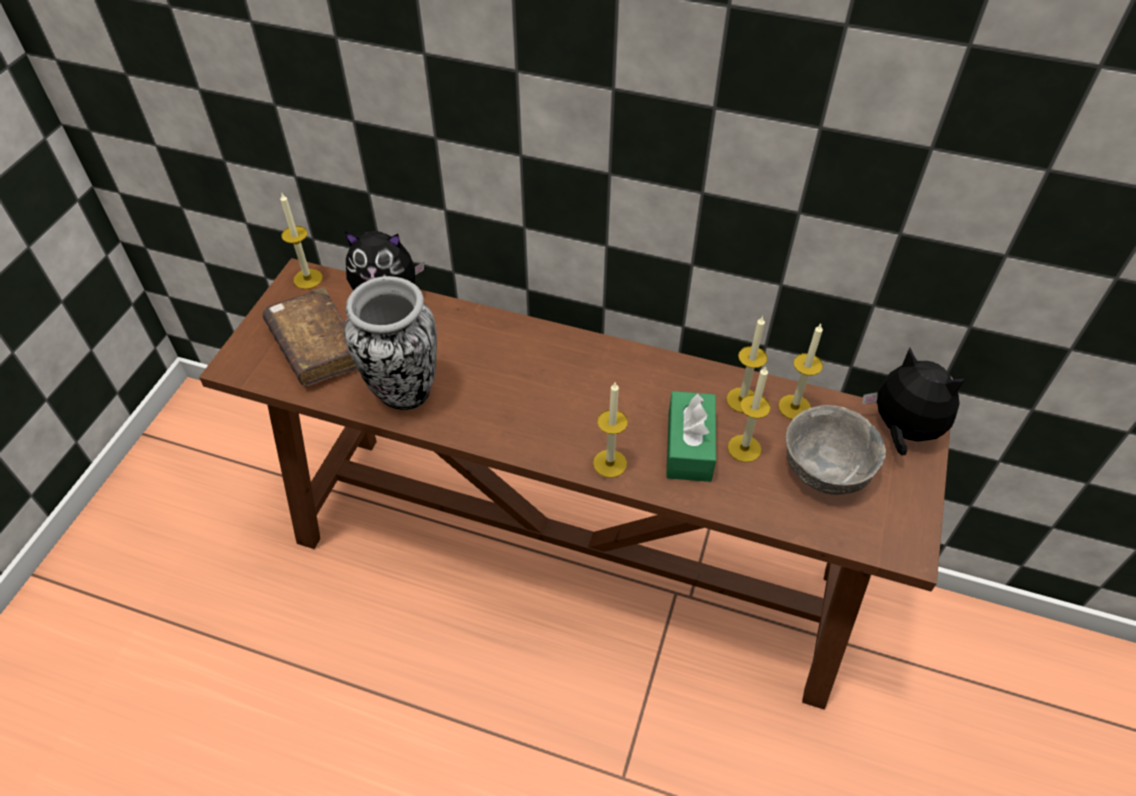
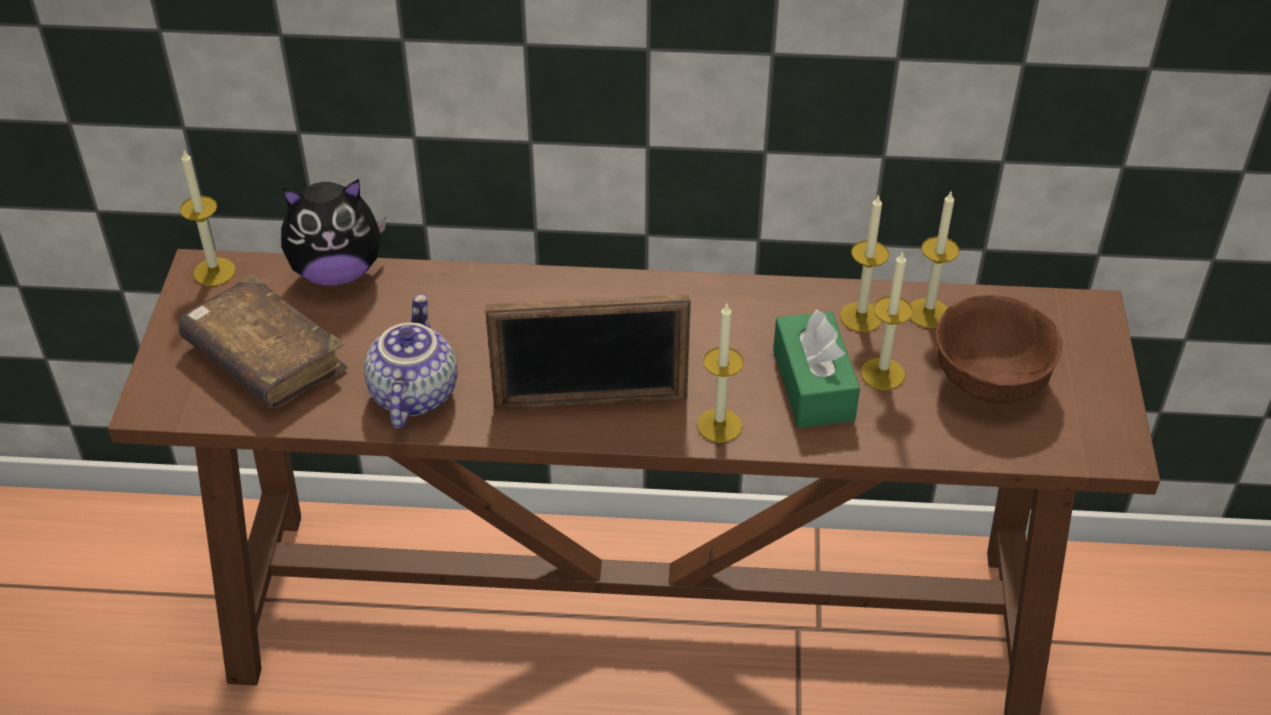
camera: 15 degrees left, 5 degrees down
(404, 393) = (412, 393): vase -> teapot
(524, 426) = (590, 402): none -> picture frame
(826, 468) = (990, 377): grey bowl -> brown bowl
(902, 431) = (1067, 316): plush toy -> none

